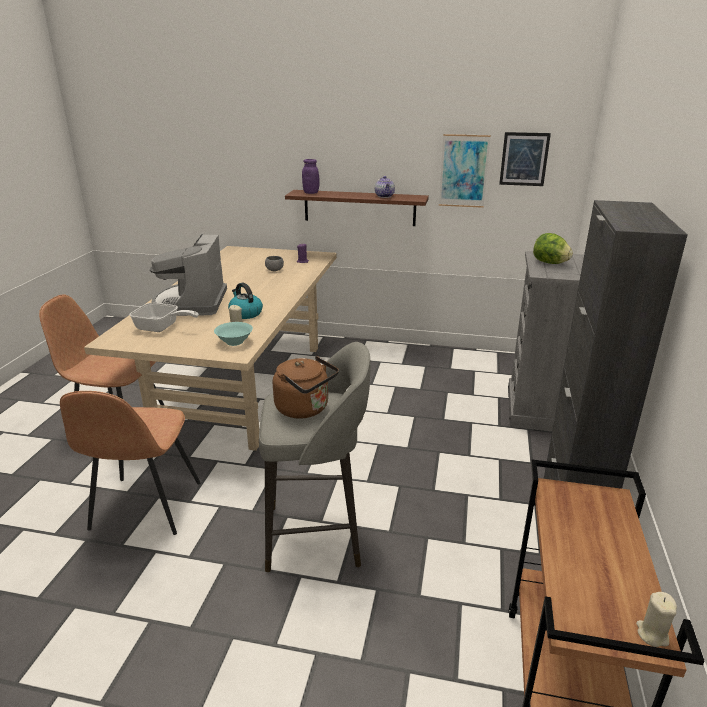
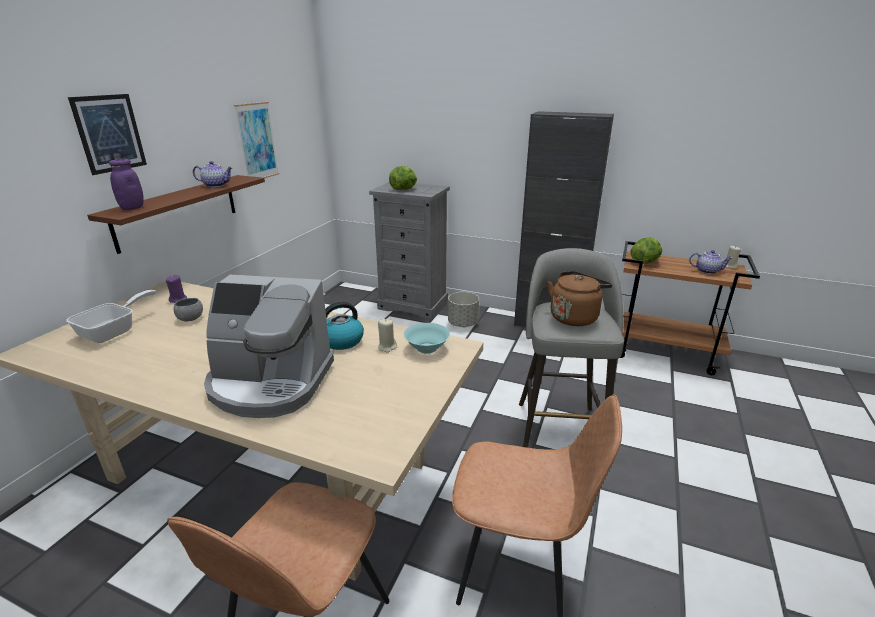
camera: 80 degrees left, 0 degrees up
(161, 328) = (353, 406): frying pan -> frying pan (114, 331)
(515, 451) = (462, 323): none -> grey planter
(524, 159) = (292, 121): picture -> picture (109, 133)
(577, 503) = (644, 262): none -> lettuce
(590, 585) = (707, 271): none -> teapot

